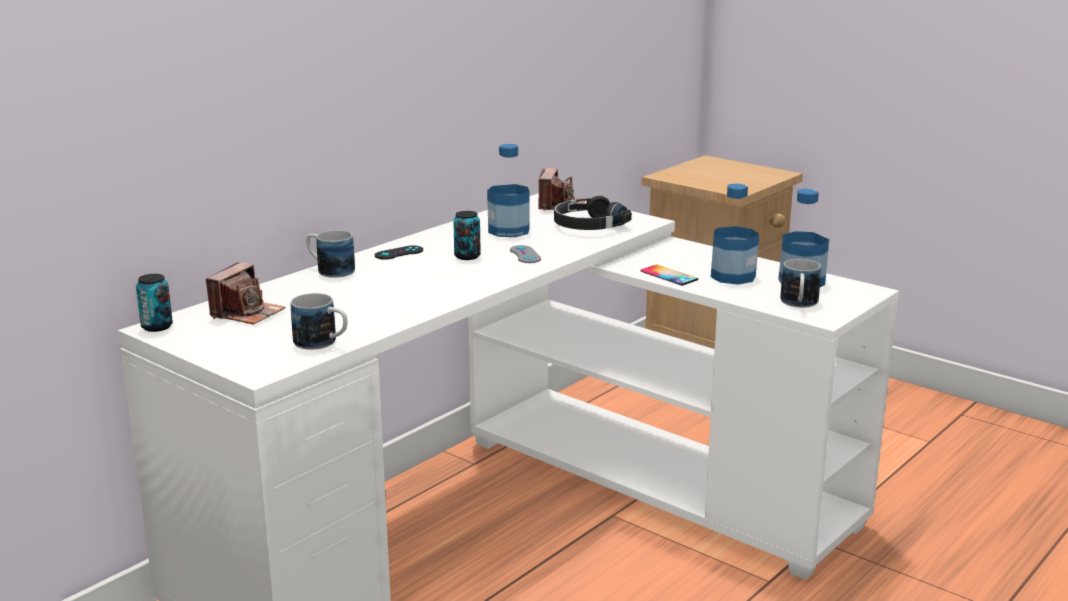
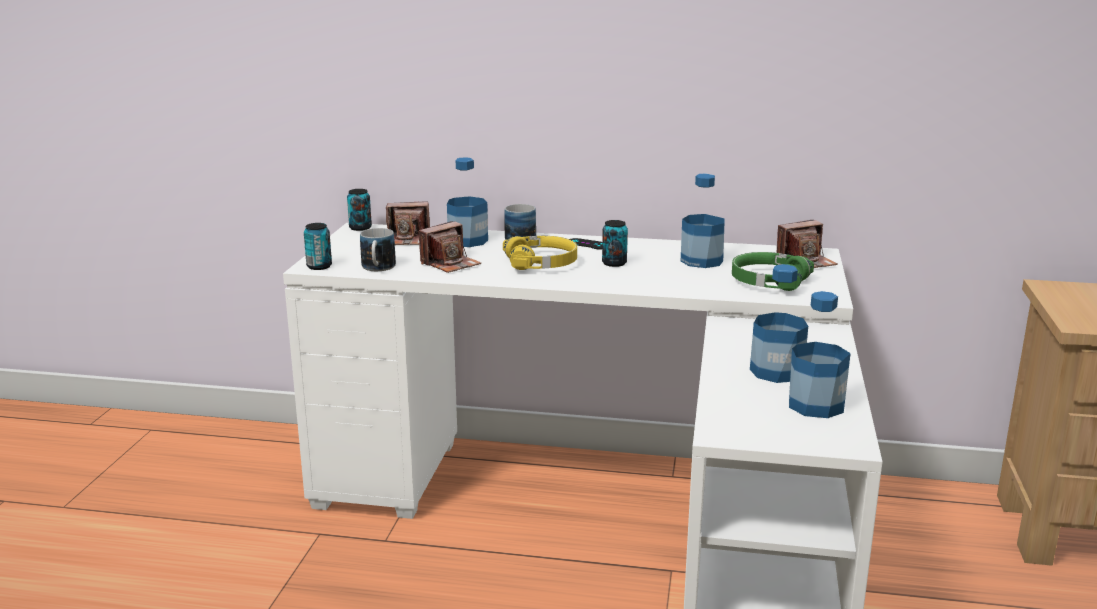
camera: 60 degrees right, 0 degrees up
(264, 368) = (319, 266): none -> can
(301, 291) = (467, 241): none -> bottle
(363, 311) = (450, 264): none -> camera
(423, 279) = (541, 263): none -> yellow headphones
(525, 254) = (650, 278): grey game controller -> none
(588, 225) = (768, 281): black headphones -> green headphones
(669, 275) = (731, 345): phone -> none
(799, 304) = (744, 415): mug -> none

